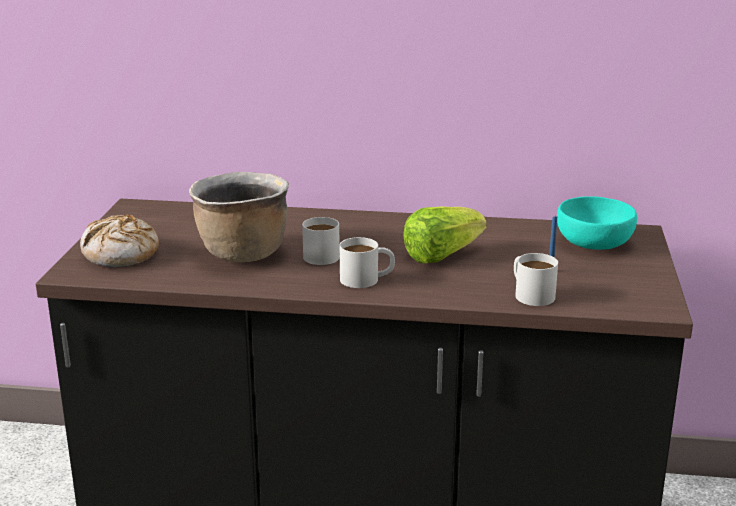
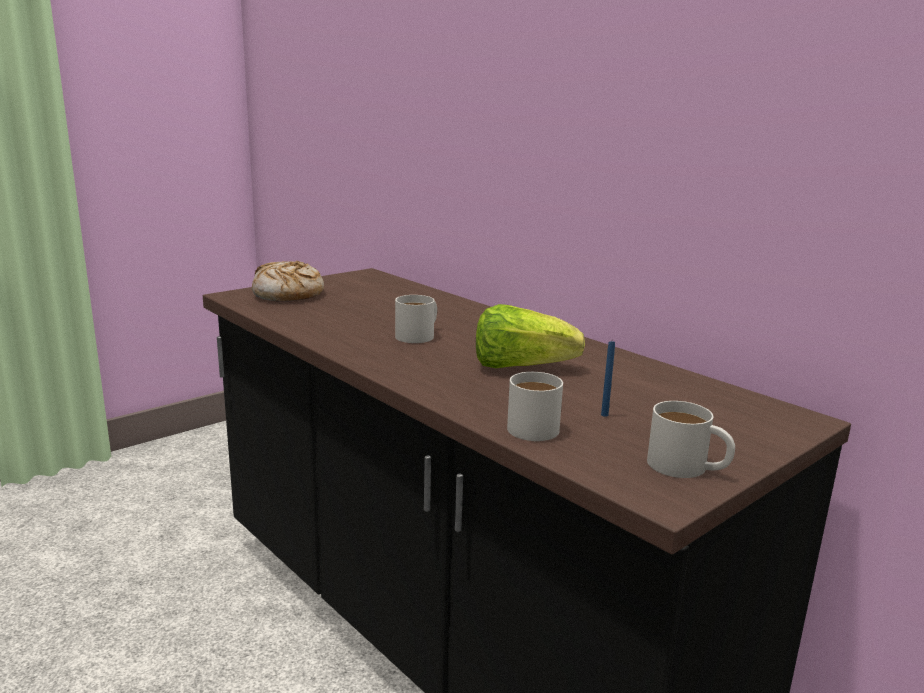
camera: 40 degrees right, 5 degrees down
(242, 253) = (364, 317): brown cooking pot -> none
(367, 279) = (411, 362): white mug -> white mug (688, 467)
(593, 242) = (715, 409): turquoise bowl -> none

